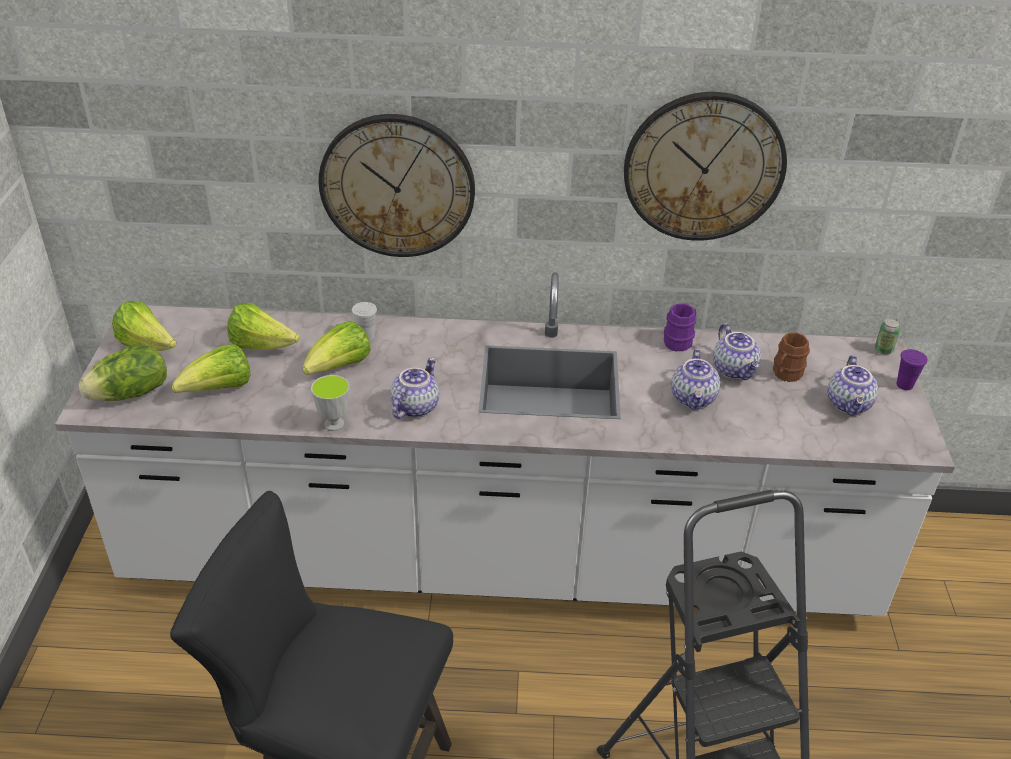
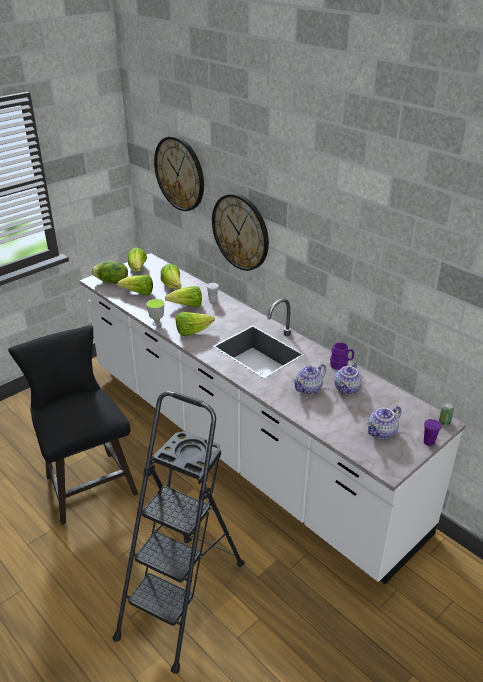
camera: 45 degrees right, 5 degrees down
(414, 406) = (192, 332): teapot -> lettuce
(704, 167) = (363, 267): wall clock -> wall clock (180, 173)
(785, 374) = (370, 403): brown mug -> none

